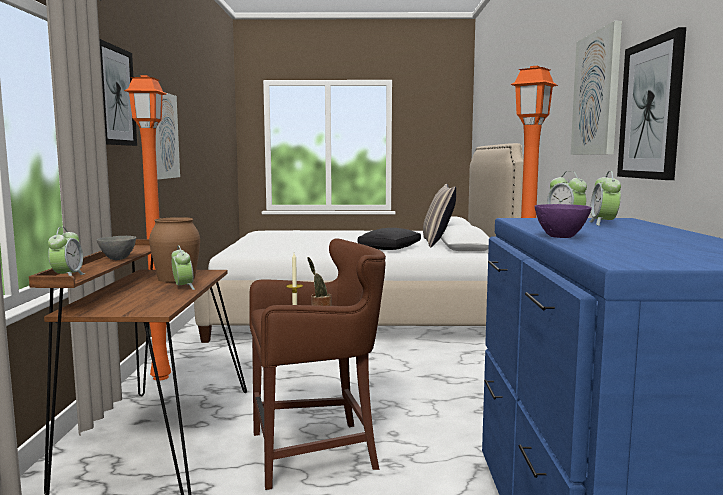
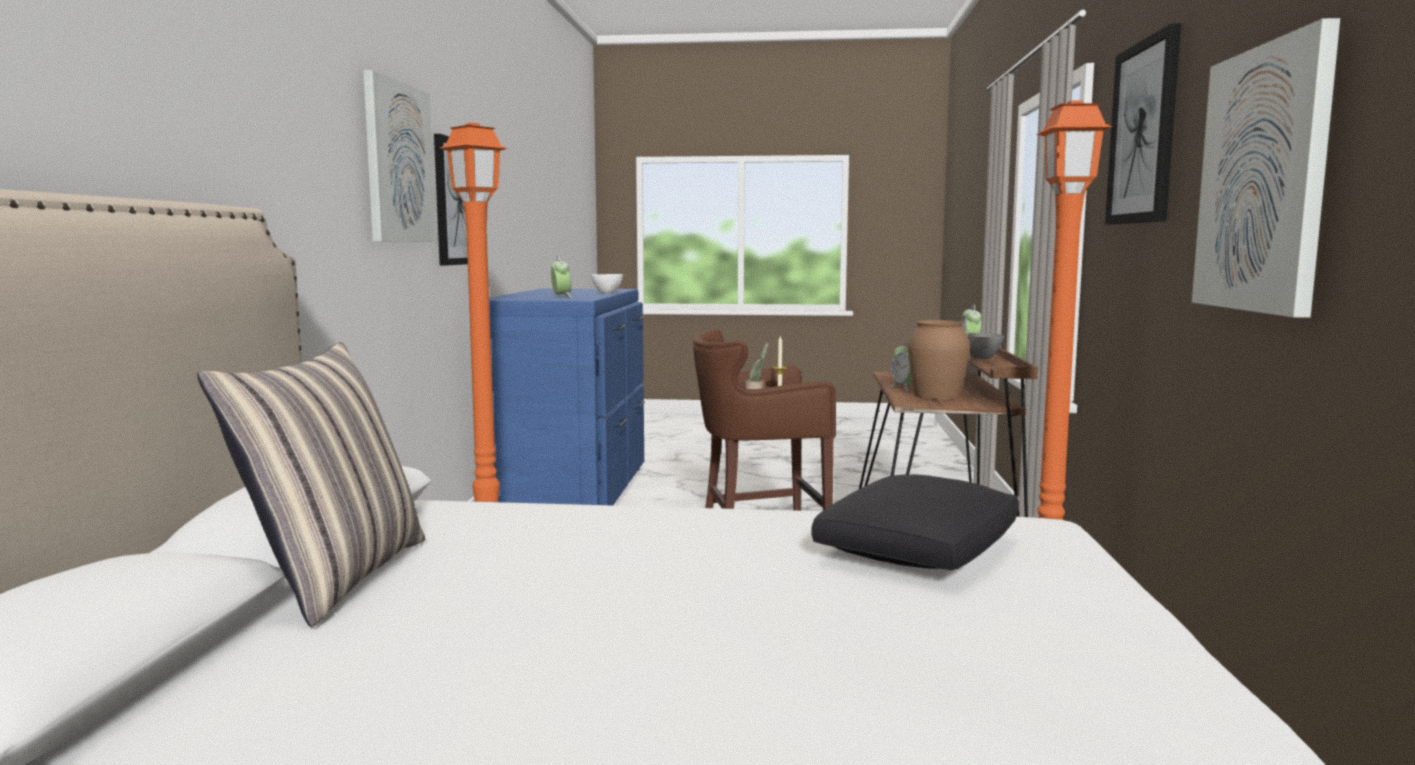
camera: 175 degrees left, 0 degrees up
(390, 248) = (559, 538): black pillow -> black pillow (917, 550)
(561, 237) = (607, 293): purple bowl -> white bowl
(603, 223) = (532, 297): alarm clock -> none

